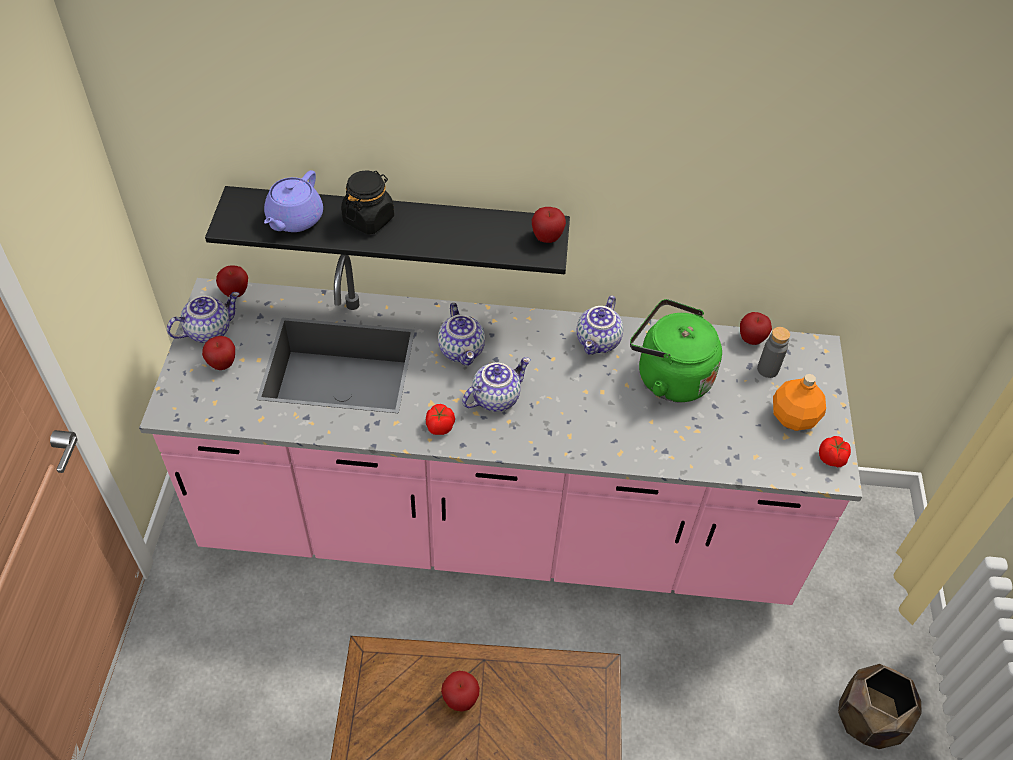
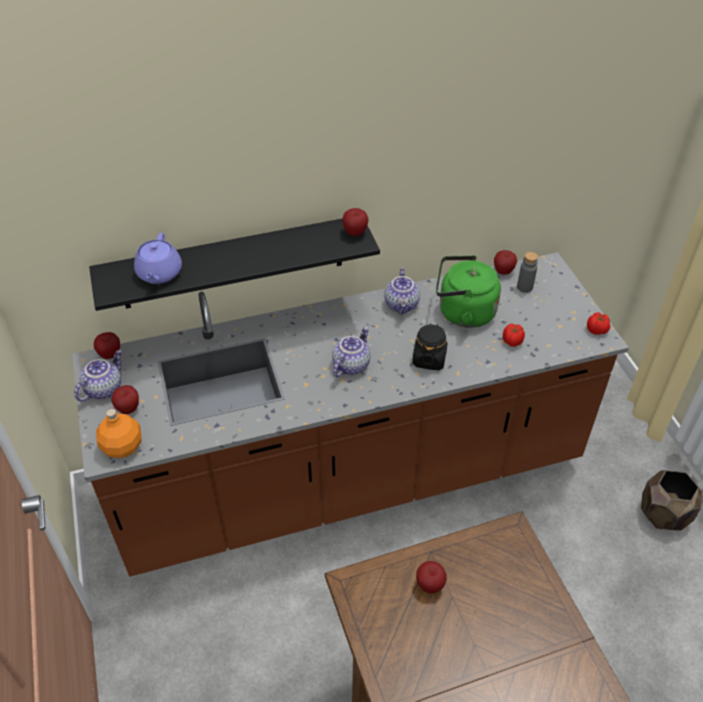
camera: 20 degrees left, 5 degrees down
(368, 219) = (217, 257): black jar -> black jar (429, 359)
(439, 427) = (321, 398): tomato -> tomato (512, 342)
(462, 350) = (309, 341): teapot -> none
(498, 525) = (351, 478): pink counter -> brown counter
(794, 417) = (558, 312): orange bottle -> orange bottle (123, 446)

